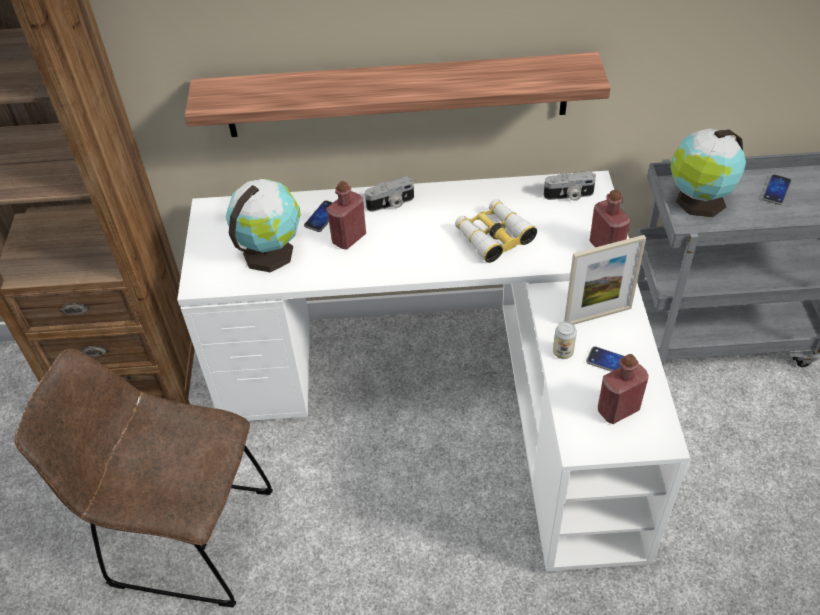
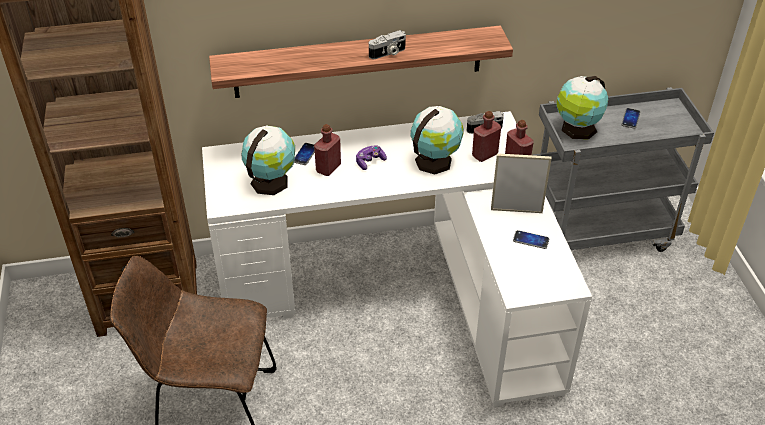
camera: 10 degrees left, 5 degrees down
(391, 204) = (355, 142): camera -> camera (388, 53)
(406, 232) = (370, 161): none -> game controller
(493, 236) = (435, 160): binoculars -> globe
(563, 352) = (495, 236): can -> none
(597, 316) = (516, 210): picture frame -> picture frame turned 150 degrees counterclockwise
(618, 409) = (539, 270): red bottle -> red bottle (484, 155)

